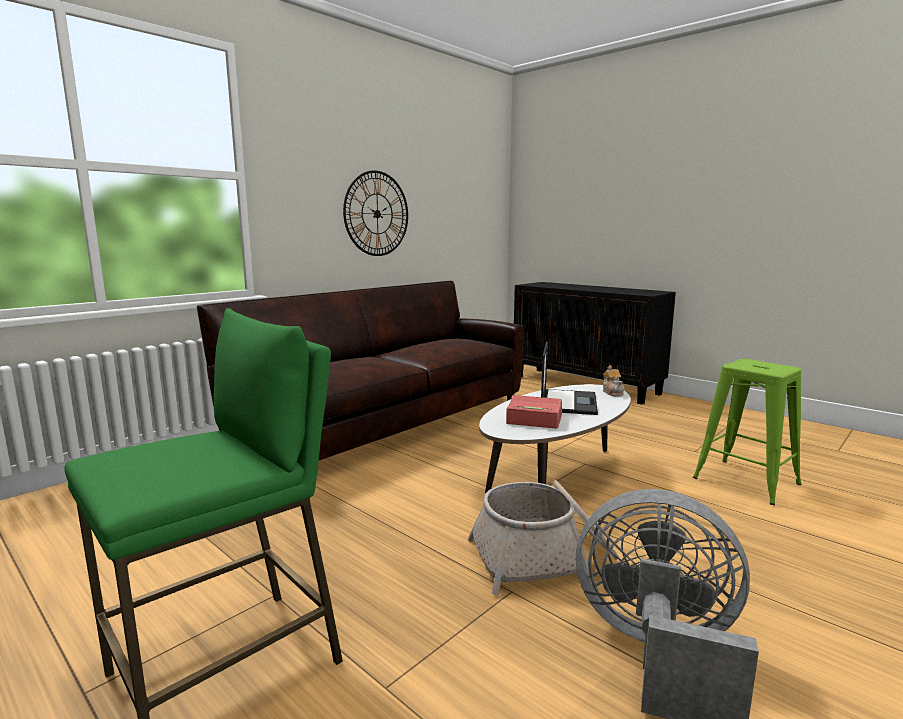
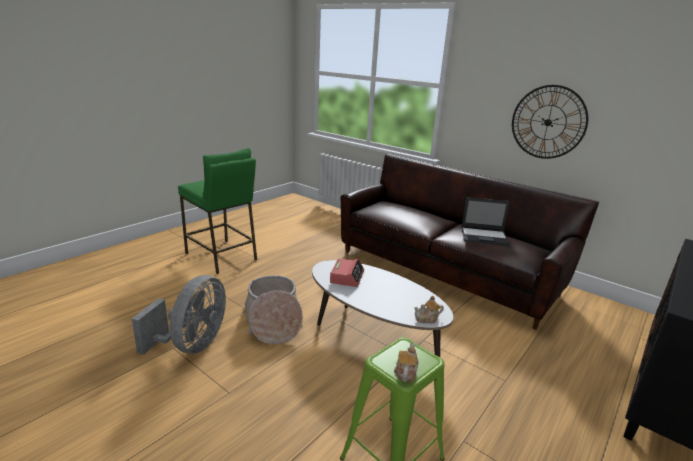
camera: 85 degrees right, 10 degrees up
(568, 402) = (391, 294): laptop -> laptop (485, 236)
(777, 366) = (406, 371): none -> teapot

